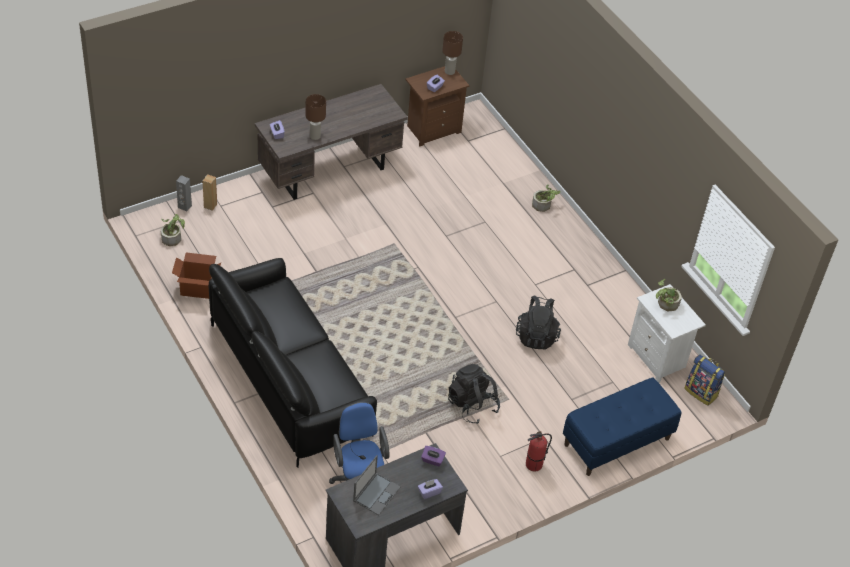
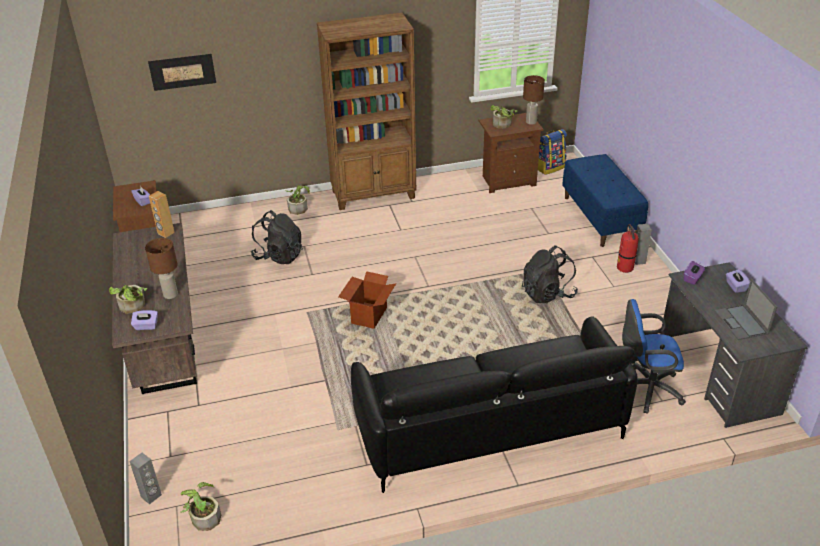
camera: 70 degrees left, 10 degrees down
(197, 288) = (311, 499): cardboard box -> cardboard box (368, 315)
(210, 205) = (164, 467): brown speaker -> brown speaker (166, 233)
(295, 121) = (132, 307): none -> potted plant
(377, 493) = (742, 323): laptop -> laptop turned 150 degrees counterclockwise
(449, 72) = (125, 189): brown table lamp -> brown table lamp (531, 122)
(536, 34) = (182, 72): none -> picture
(536, 335) = (466, 240): black backpack -> black backpack (279, 256)
(550, 476) = (638, 260): none -> grey speaker
(587, 255) = (374, 194): none -> brown bookcase
(658, 357) = (507, 180): white nightstand -> brown nightstand

